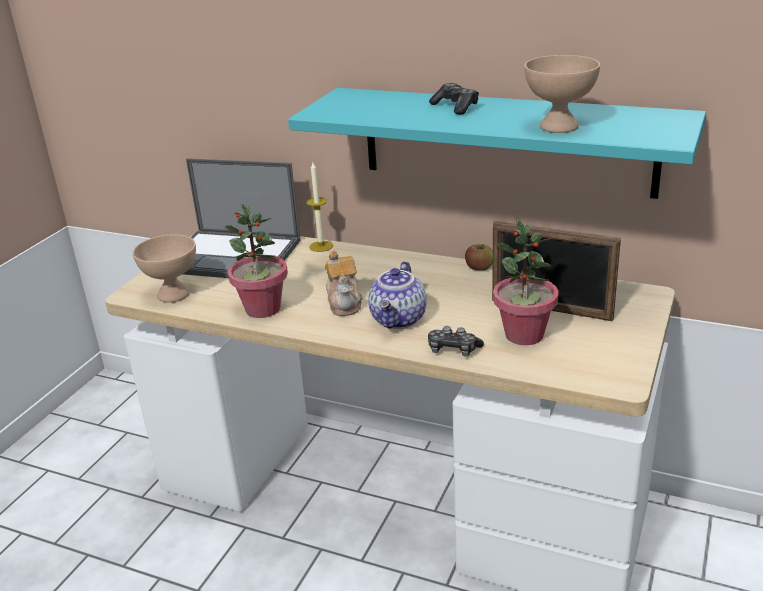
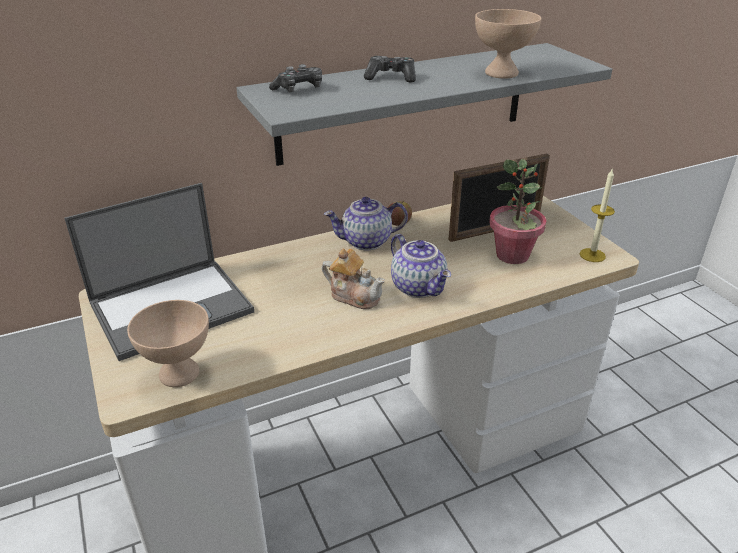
camera: 50 degrees left, 5 degrees up
(263, 309) = (297, 338): potted plant -> none
(321, 246) = (244, 260): candle -> candle (592, 255)
(424, 271) = (366, 242): none -> teapot
(453, 350) = (493, 289): game controller -> game controller (299, 89)
(505, 141) = (404, 103): turquoise shelf -> grey shelf

